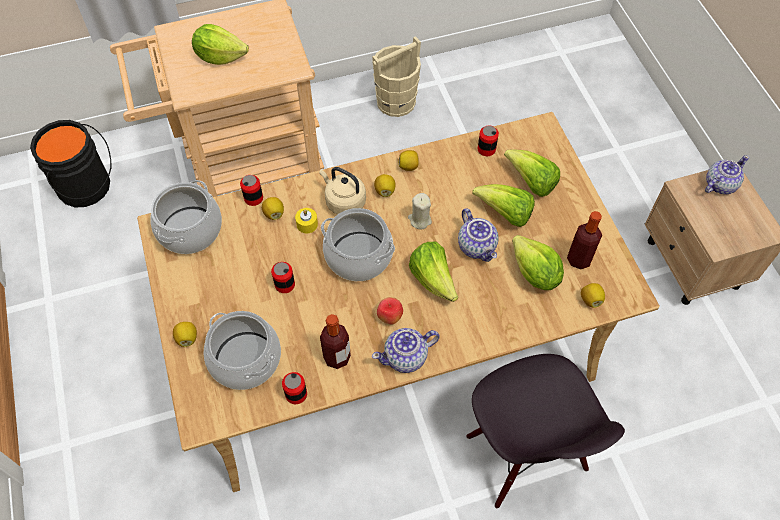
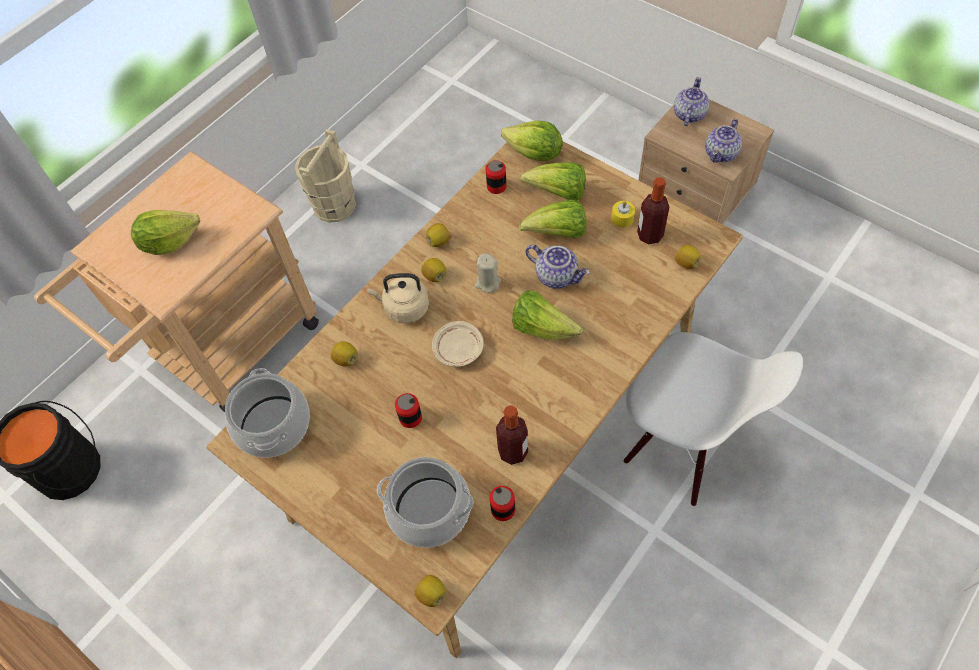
camera: 30 degrees left, 0 degrees up
(187, 338) = (355, 528): lemon -> lemon (431, 594)
(253, 198) = (314, 357): can -> none
(307, 224) = (386, 350): yellow candle -> yellow candle (622, 218)
(358, 256) = (458, 349): cooking pot -> beige plate
(390, 317) = (531, 385): apple -> none
(406, 357) = (574, 411): teapot -> teapot (721, 153)
(525, 454) = (682, 444): black chair -> white chair
(534, 274) = (624, 270): lettuce -> lettuce (534, 154)

